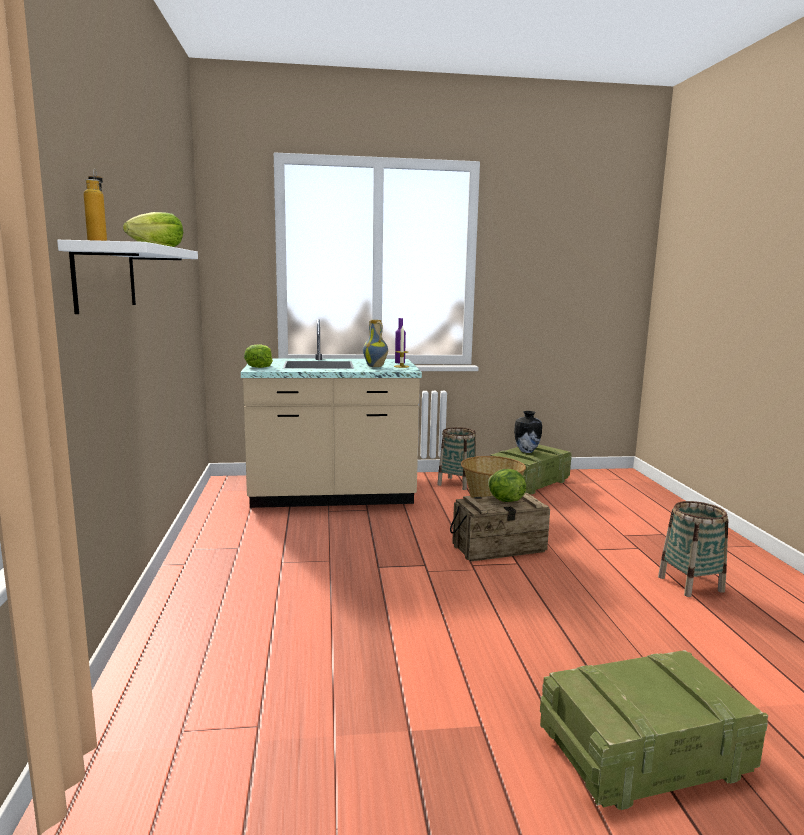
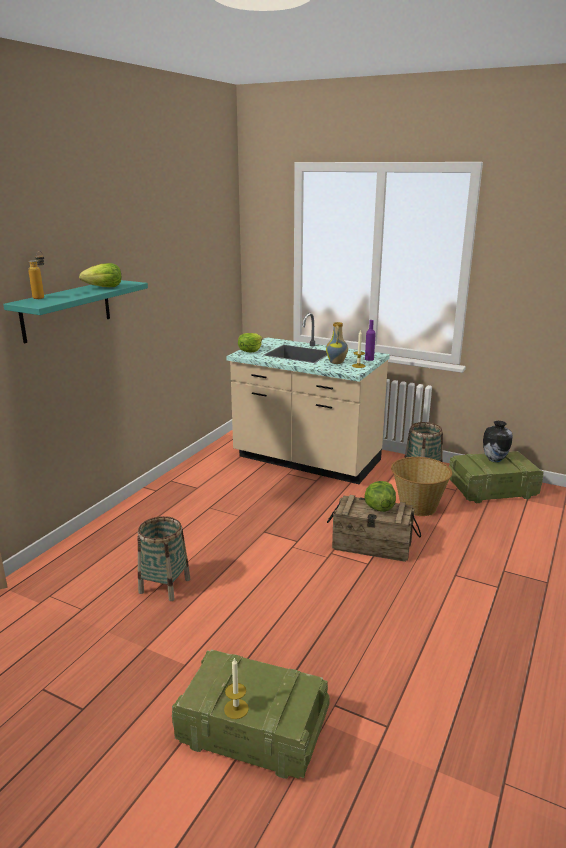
camera: 35 degrees right, 10 degrees up
(105, 277) = (66, 310): white shelf -> turquoise shelf
(668, 715) = (236, 709): none -> candle
(690, 584) = (493, 637): basket -> basket (164, 586)

